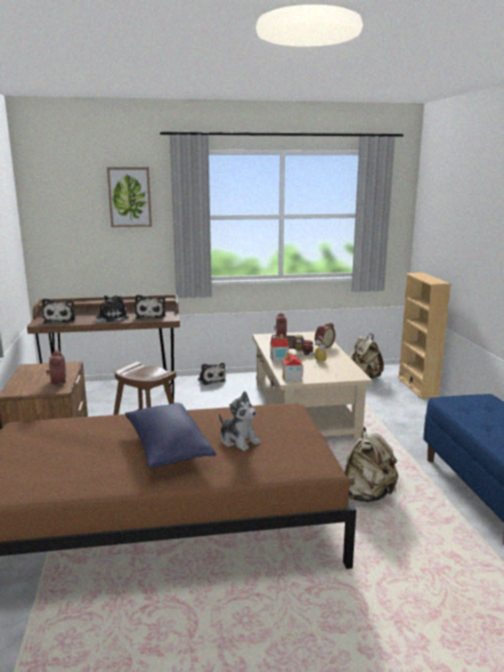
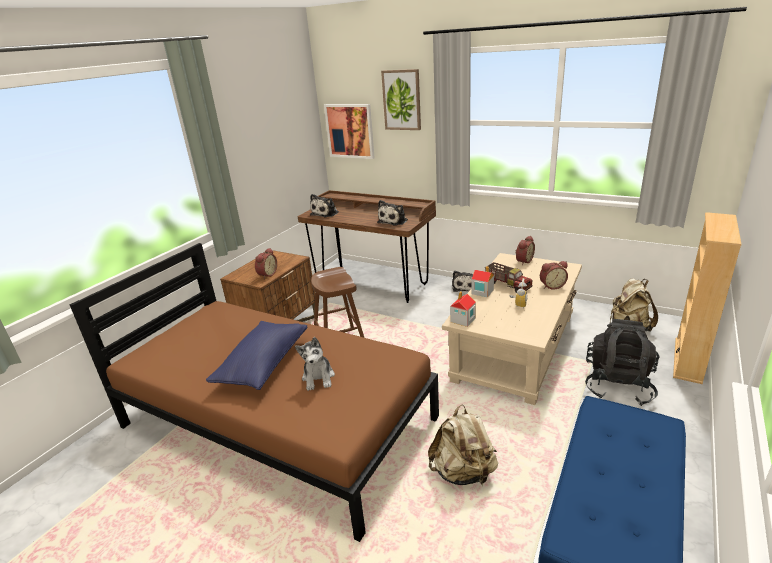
camera: 40 degrees right, 10 degrees up
(63, 231) = (350, 131): none -> picture
(110, 318) = (361, 218): plush toy -> none
(397, 412) = (618, 385): none -> black backpack

